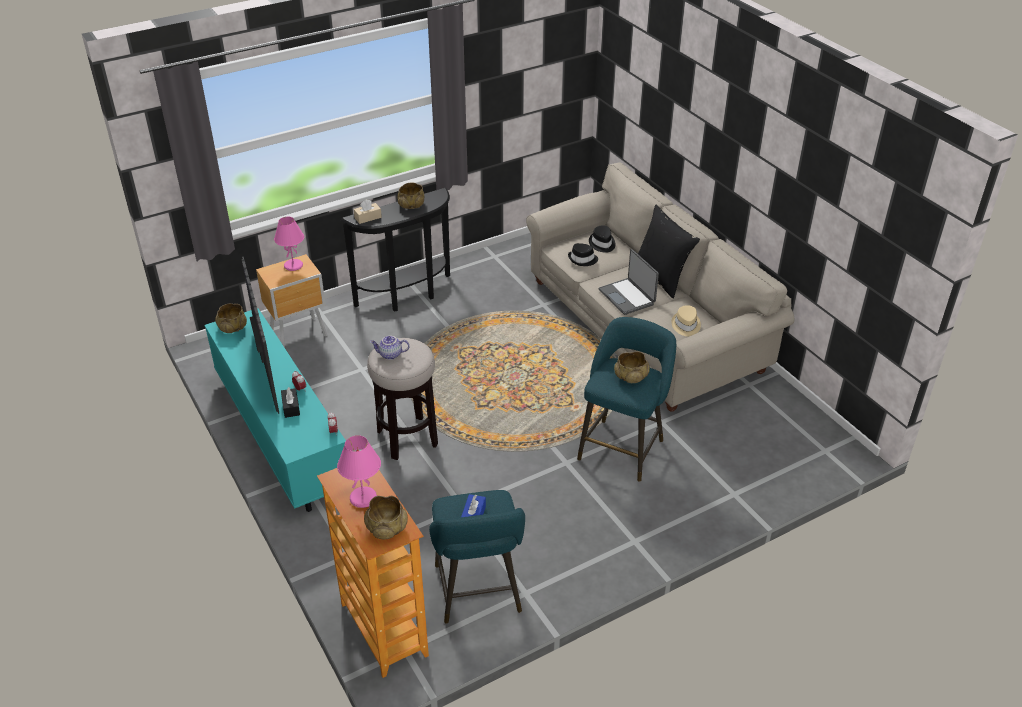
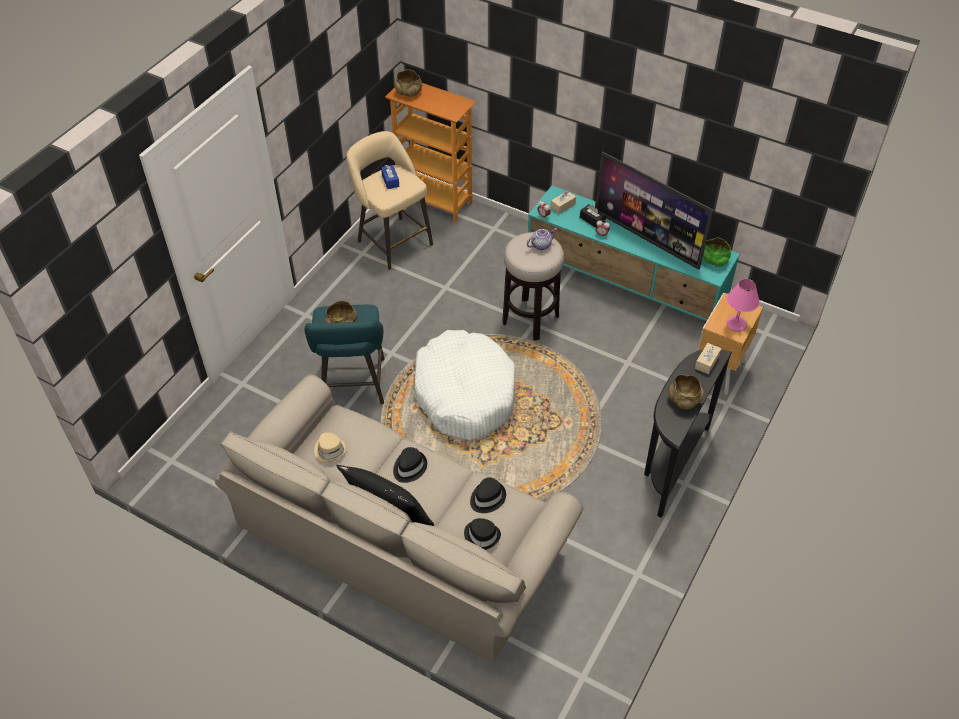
camera: 150 degrees right, 10 degrees up
(233, 327) = (714, 260): beige bowl -> green bowl
(302, 434) = (563, 206): none -> beige tissue box
(363, 498) = (436, 100): pink table lamp -> none
(478, 593) = (392, 241): turquoise stool -> beige stool
(523, 400) = (464, 394): none -> white dog bed
(627, 297) = (409, 467): laptop -> black hat

